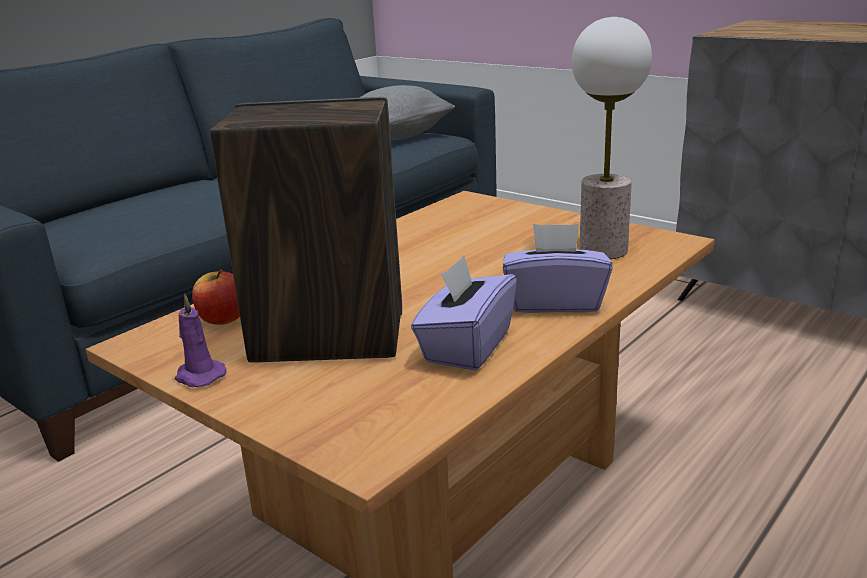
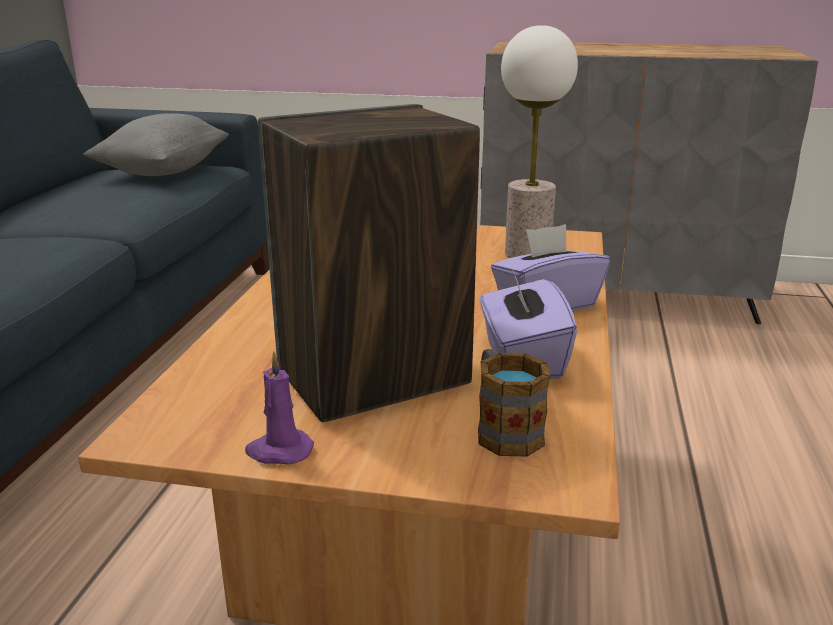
camera: 30 degrees left, 0 degrees up
(222, 319) = (224, 384): apple -> none
(373, 401) = (503, 429): none -> mug

